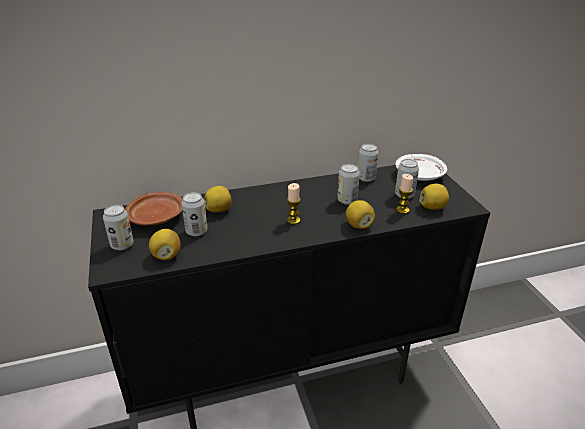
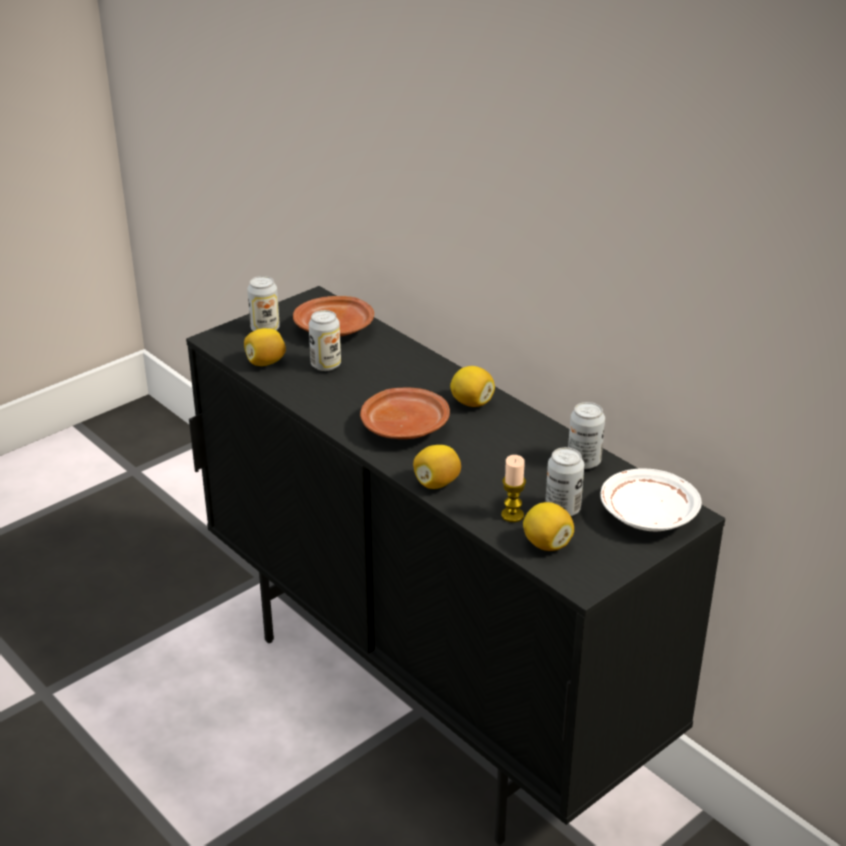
camera: 65 degrees right, 0 degrees up
(219, 210) = (385, 364): lemon -> lemon (471, 402)
(293, 220) = (405, 426): candle -> brown plate
(347, 200) = (497, 458): can -> none

